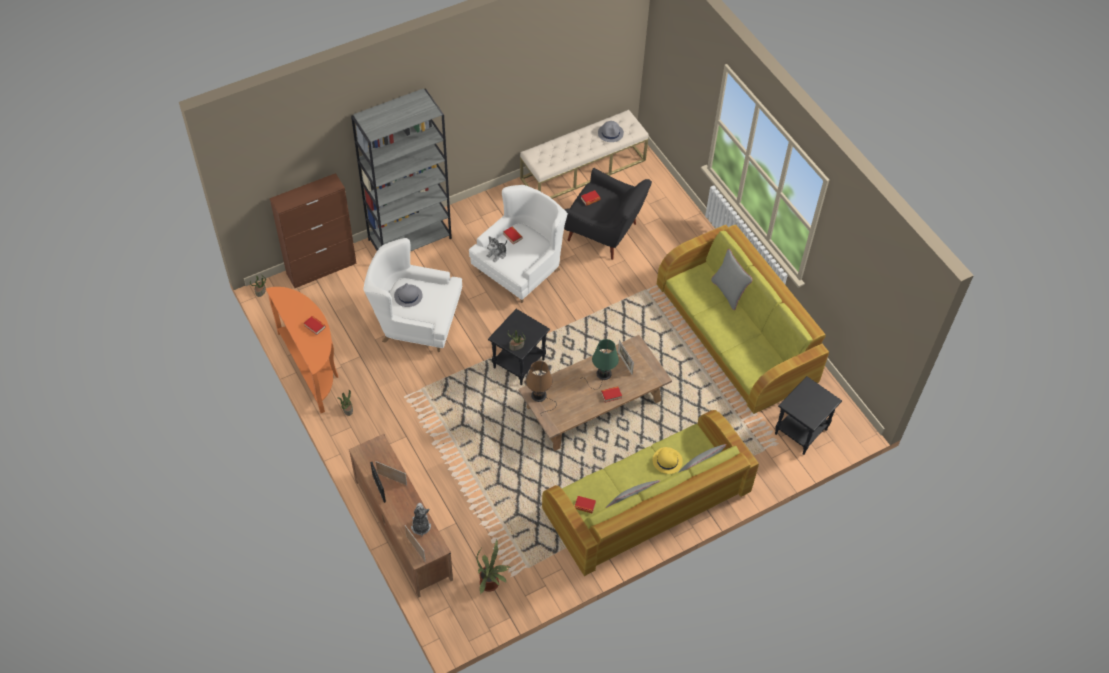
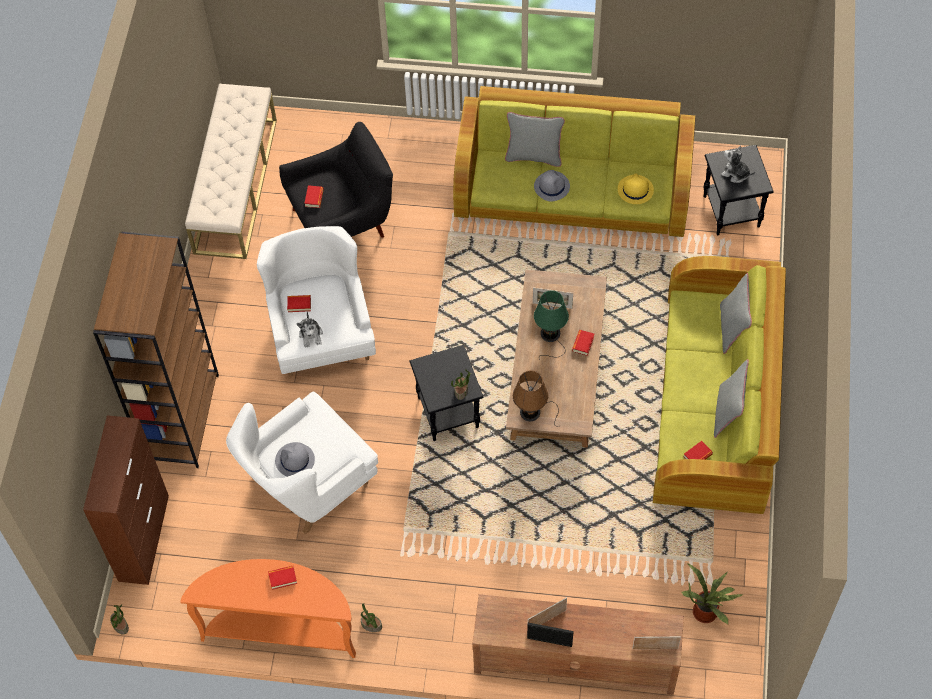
camera: 50 degrees left, 5 degrees up
(410, 238) = (181, 417): grey bookcase -> brown bookcase
(420, 526) = (629, 626): plush toy -> plush toy (735, 174)
(610, 133) = (239, 120): grey hat -> grey hat (551, 186)
(667, 460) = (698, 345): yellow hat -> yellow hat (635, 190)

